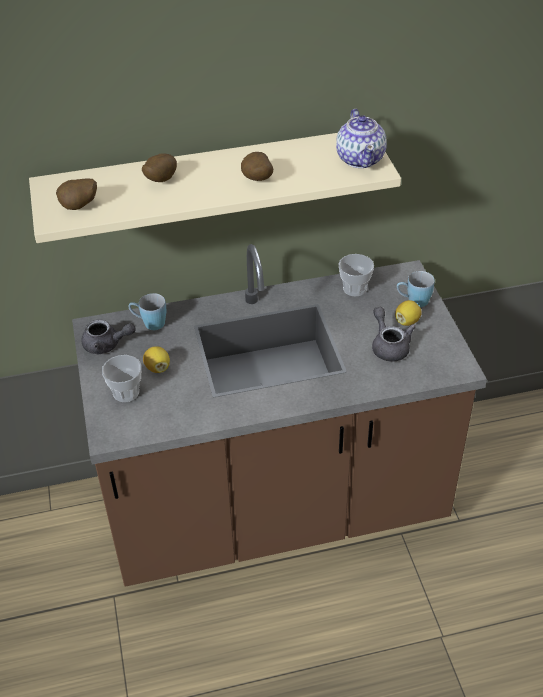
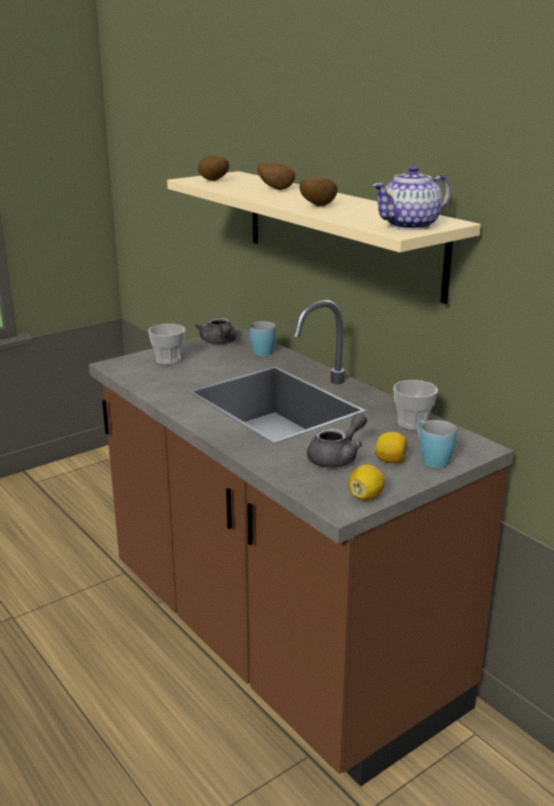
camera: 65 degrees right, 20 degrees down
(157, 368) = (207, 364): lemon -> lemon (365, 496)

